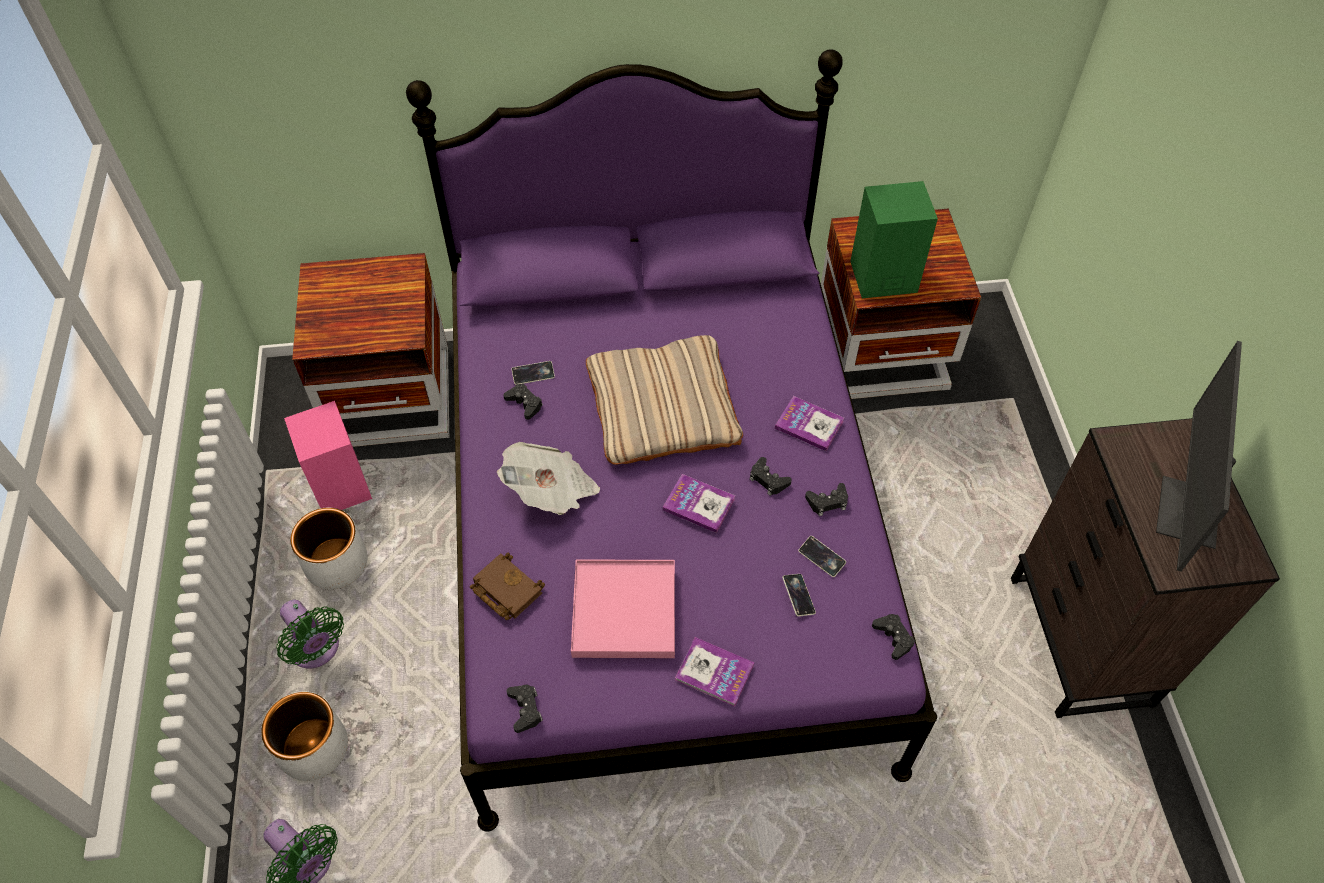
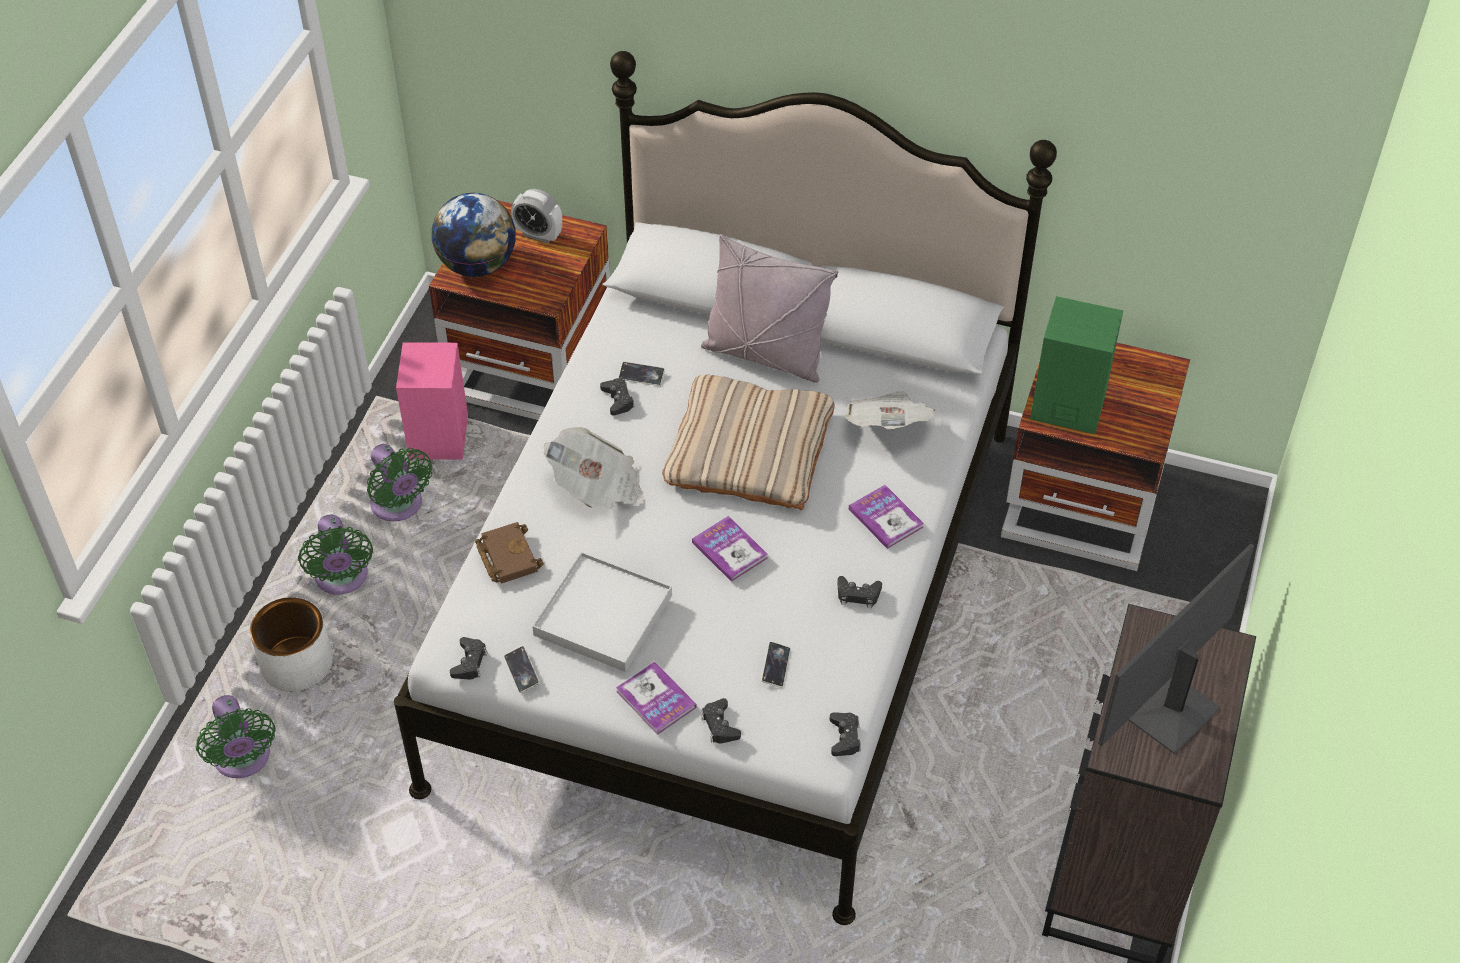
camera: 25 degrees right, 5 degrees down
(328, 325) = (477, 265): none -> globe
(336, 562) = (399, 506): white planter -> green fan
(369, 280) = (538, 234): none -> alarm clock
(624, 611) = (602, 615): pink tray -> white tray
(628, 319) = (765, 355): none -> purple pillow
(662, 535) = (731, 601): purple bed -> white bed
(764, 344) = (888, 427): none -> newspaper
(768, 480) = (812, 553): black game controller -> black game controller (720, 725)
(821, 558) = (819, 642): phone -> phone (521, 671)

